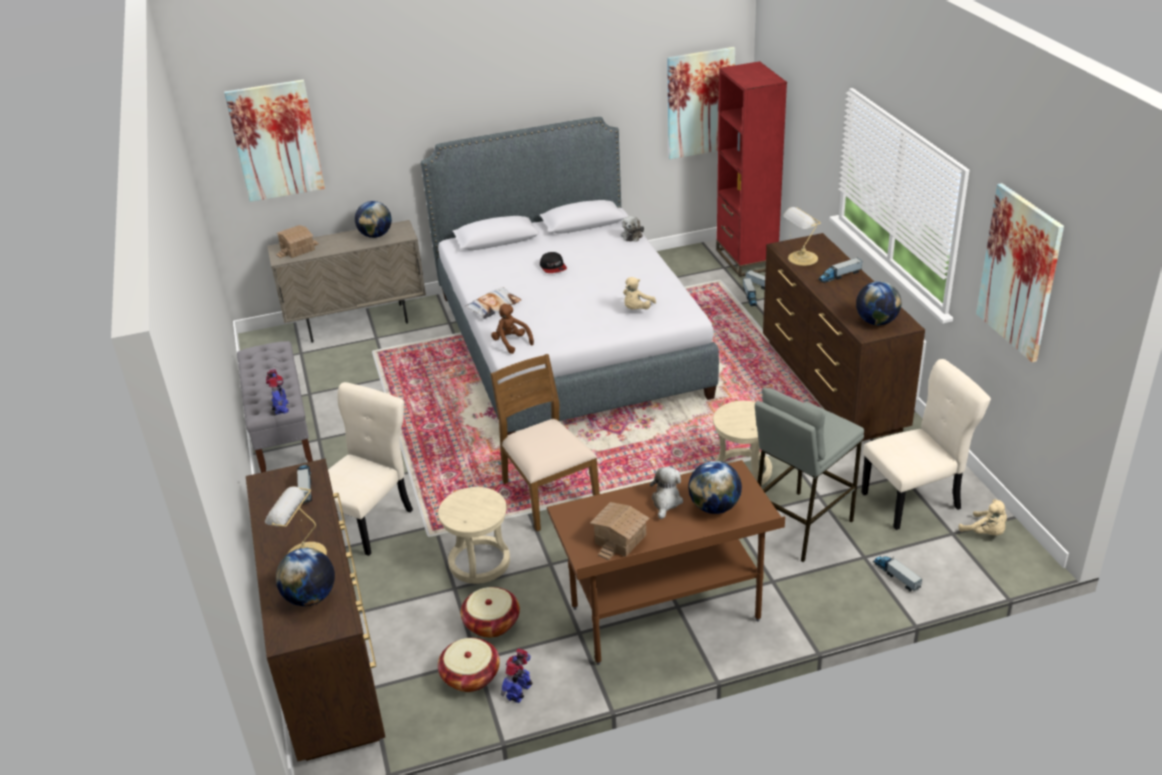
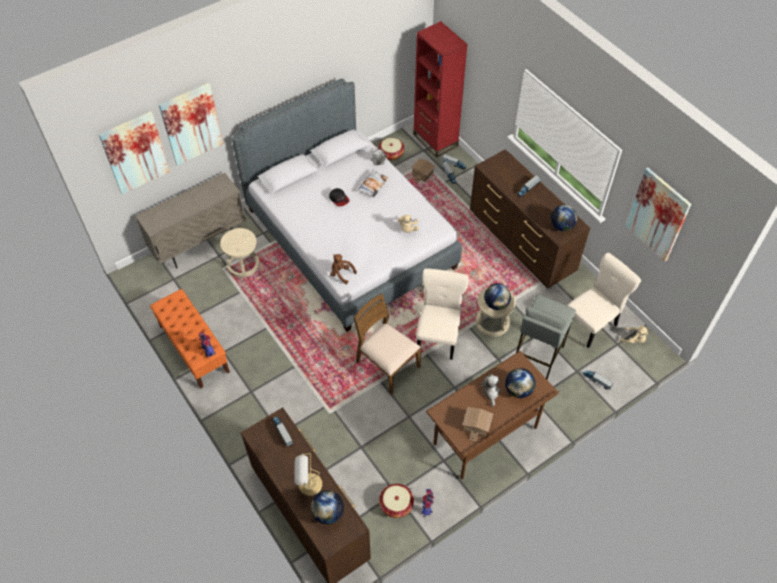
camera: 20 degrees left, 20 degrees up
(280, 429) = (194, 348): grey bench -> orange bench
(297, 249) = (159, 216): toy house -> toy house (422, 174)
(370, 521) = (288, 410): beige chair -> beige chair (438, 336)
(376, 235) = (209, 192): globe -> globe (496, 304)
(479, 562) = (367, 425): beige stool -> beige stool (243, 264)
(491, 623) = (393, 466): basket -> basket (391, 154)
(493, 306) = (315, 243): pillow -> pillow (372, 185)
(700, 103) = (401, 50): picture -> picture (191, 124)
(801, 259) = (500, 176): table lamp -> none

